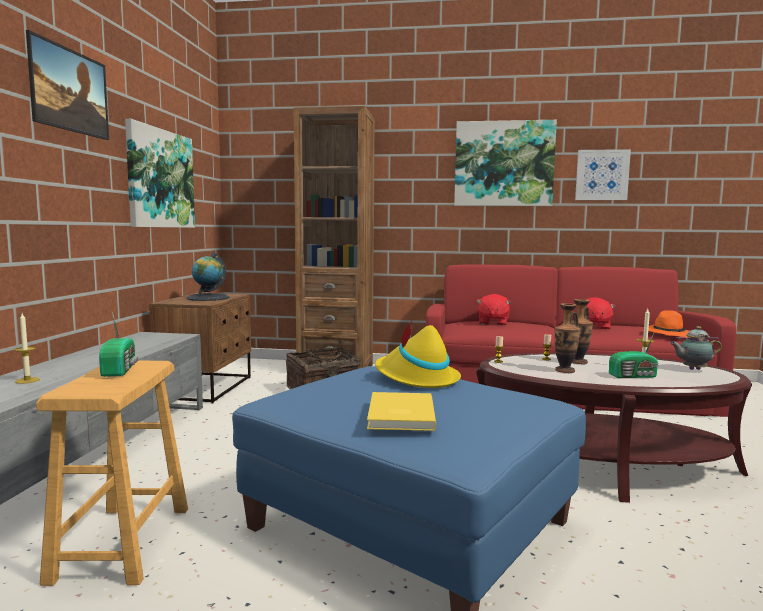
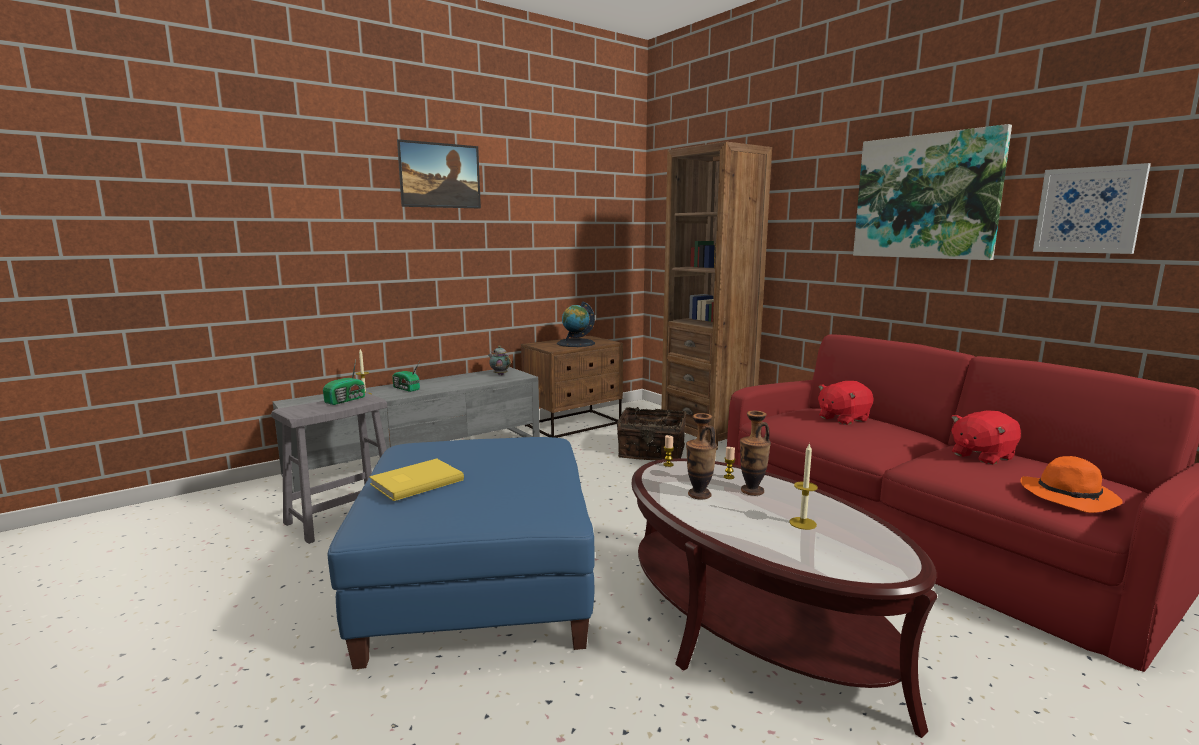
camera: 45 degrees right, 5 degrees up
(122, 543) = (341, 517): brown stool -> grey stool
(160, 179) = (547, 233): picture -> none
(416, 378) = (522, 458): yellow hat -> none
(634, 376) = (753, 527): radio -> radio (406, 389)
(692, 369) = (870, 548): teapot -> teapot (500, 374)

